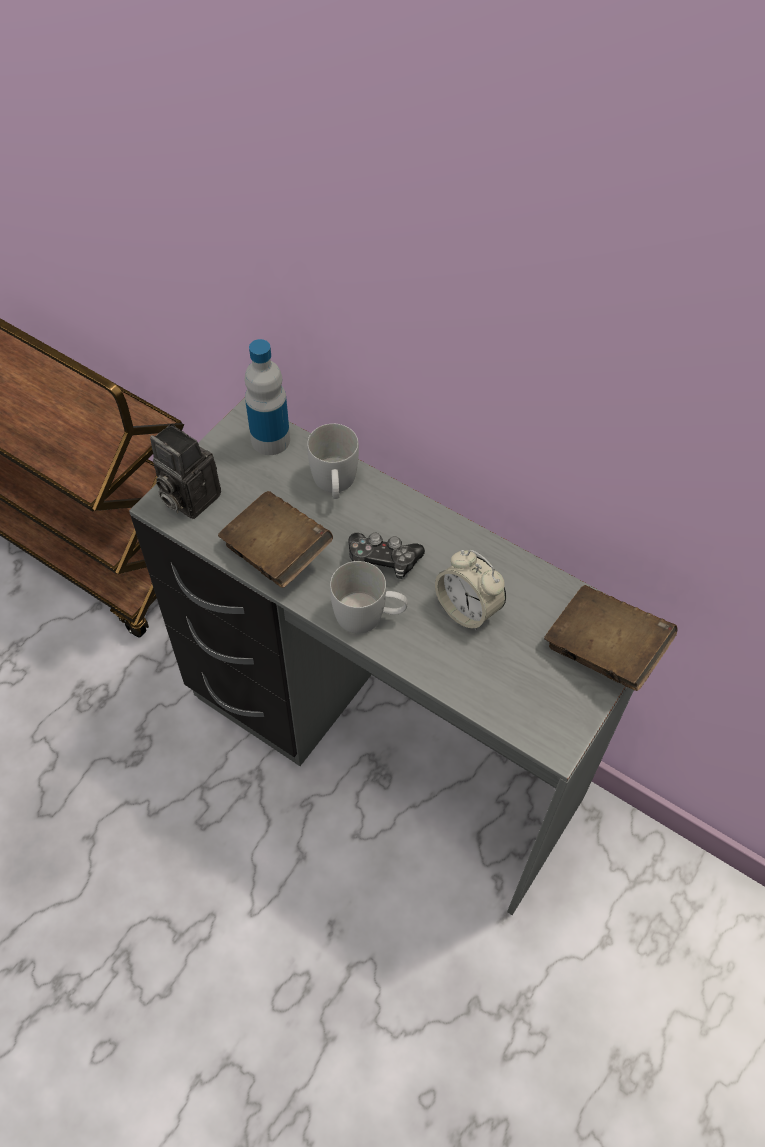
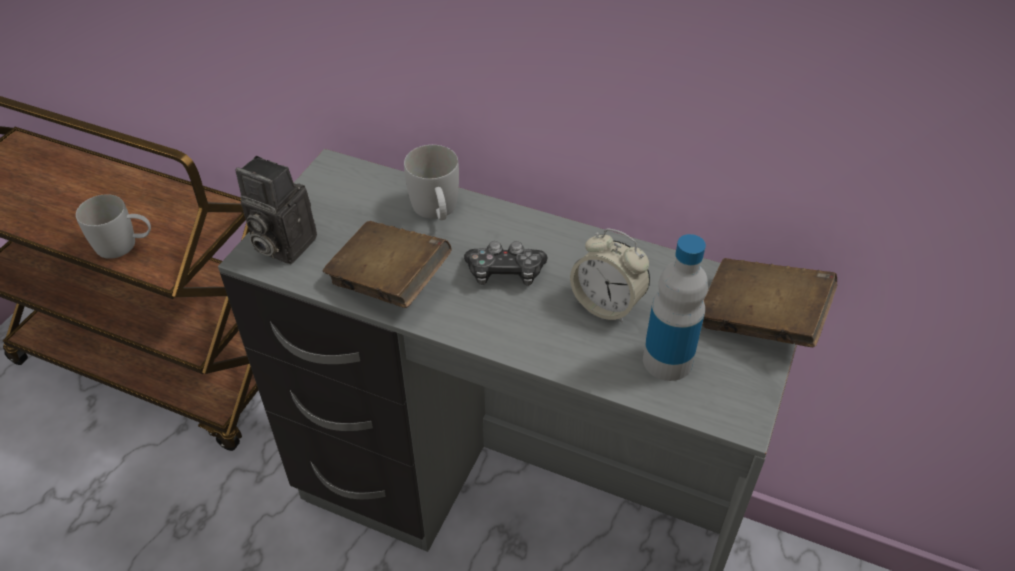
camera: 10 degrees left, 10 degrees down
(270, 440) = (360, 181): bottle -> bottle (667, 361)
(369, 616) = (504, 327): white mug -> white mug (125, 245)

